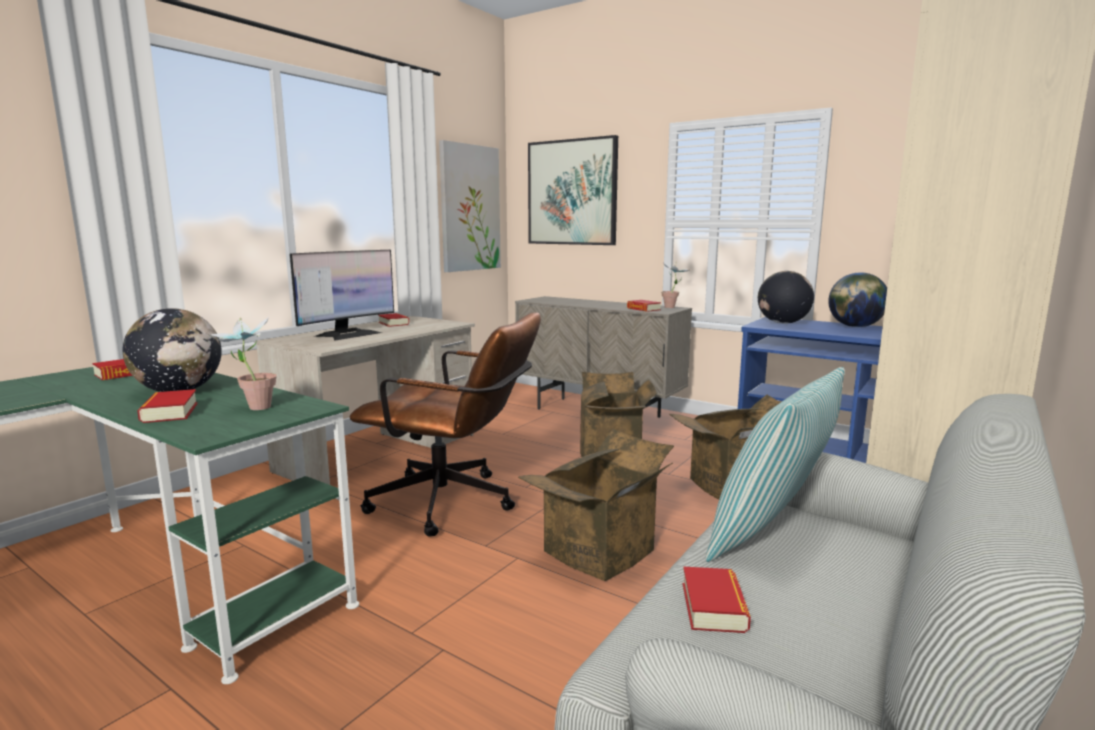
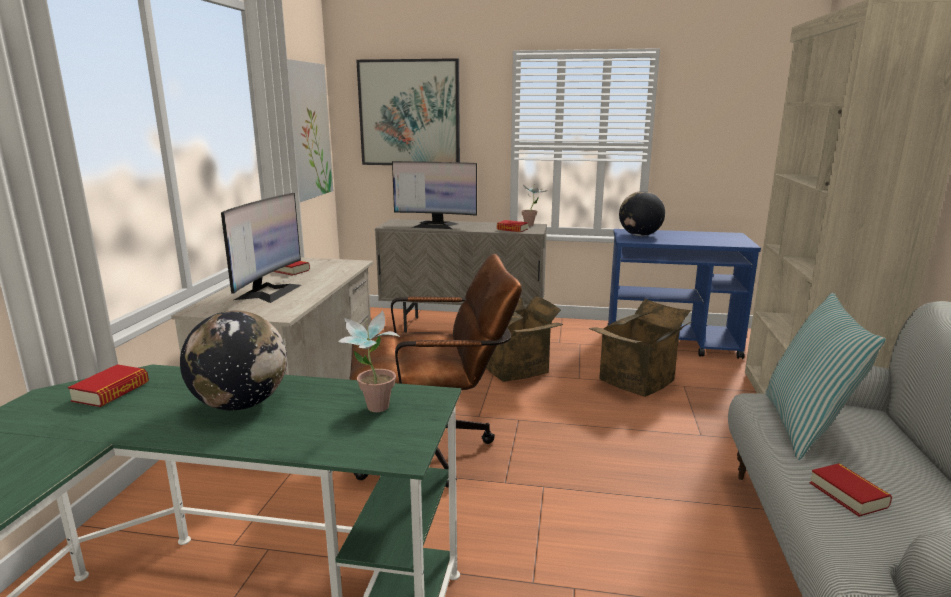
camera: 25 degrees left, 5 degrees up
(170, 412) = (294, 435): book -> none
(574, 302) = (435, 225): none -> monitor
(601, 553) = (603, 464): cardboard box -> none
(855, 327) = (693, 234): globe -> none

